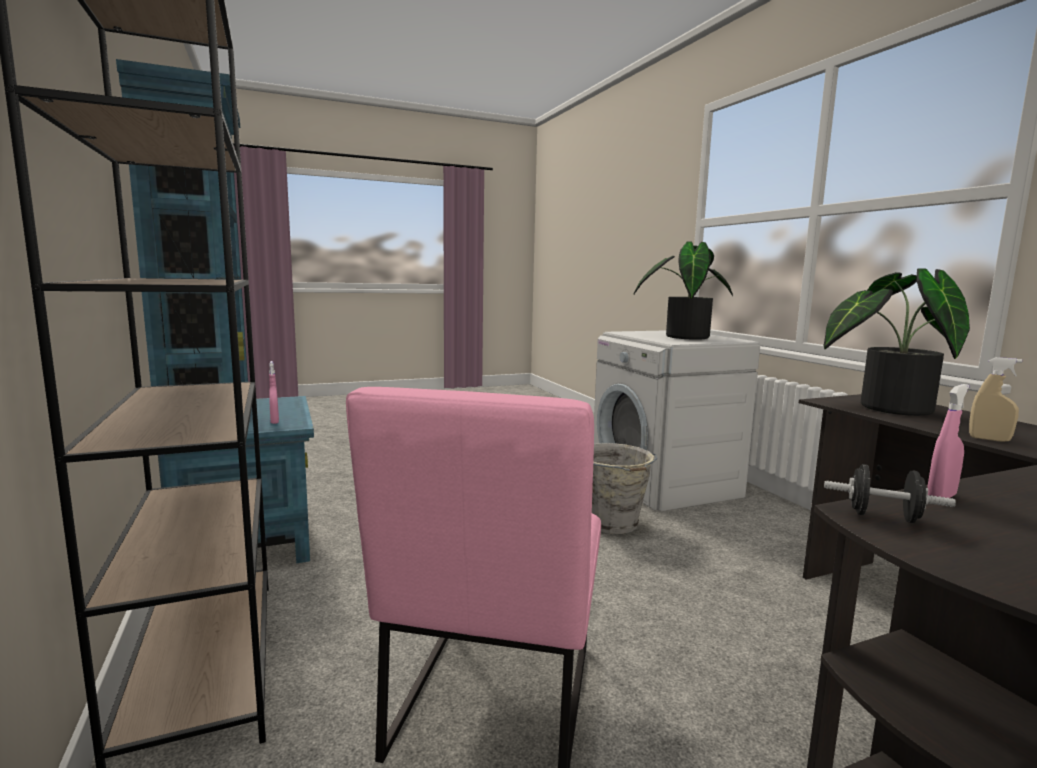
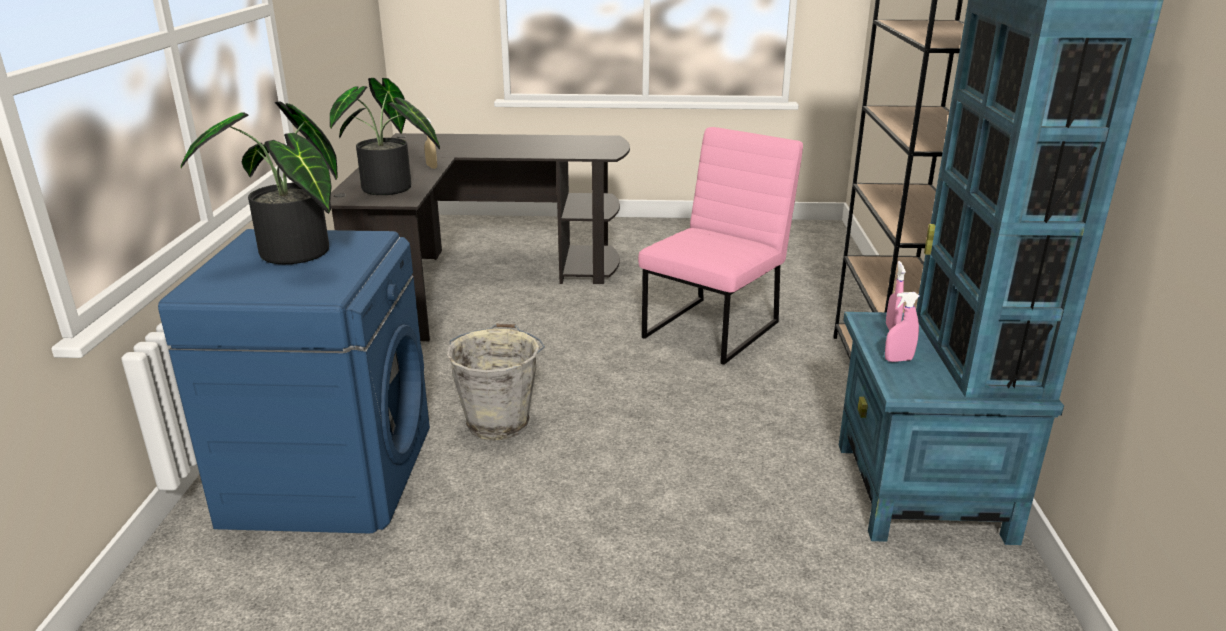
camera: 155 degrees left, 15 degrees up
(662, 484) = (335, 472): white washing machine -> blue washing machine
(883, 517) = (603, 153): black dumbbell -> none
(941, 497) = (561, 154): pink spray bottle -> pink spray bottle (898, 360)

